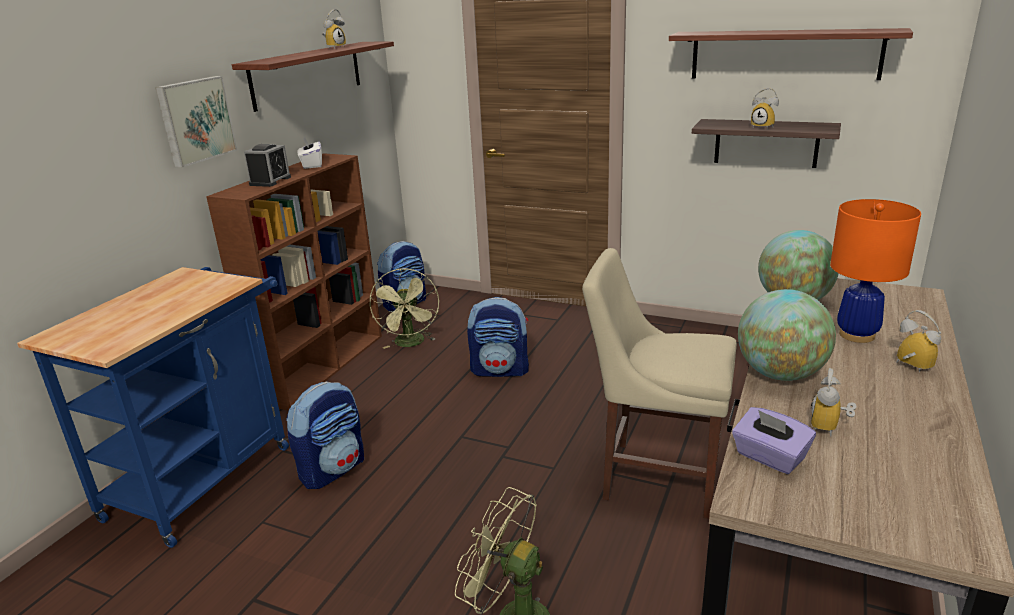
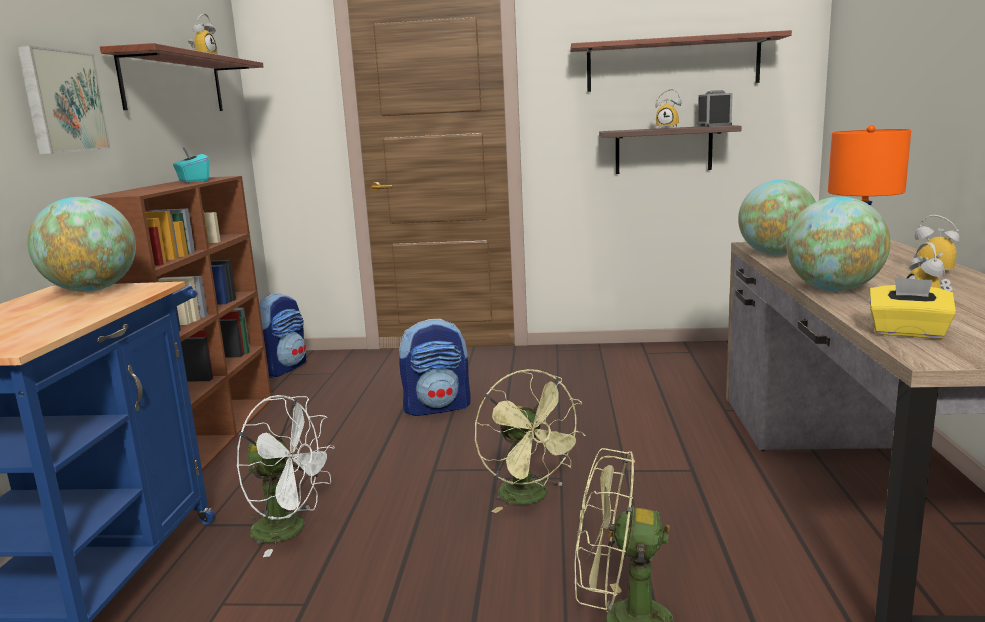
camera: 20 degrees left, 10 degrees down
(199, 280) = (92, 290): none -> globe
(270, 181) = (154, 188): alarm clock -> alarm clock (714, 125)
(312, 165) = (193, 181): white tissue box -> turquoise tissue box
(333, 469) = (290, 529): backpack -> white fan
(411, 344) = (313, 401): green fan -> green fan (531, 497)
(654, 476) = (671, 464): beige chair -> none
(769, 457) = (908, 332): purple tissue box -> yellow tissue box

